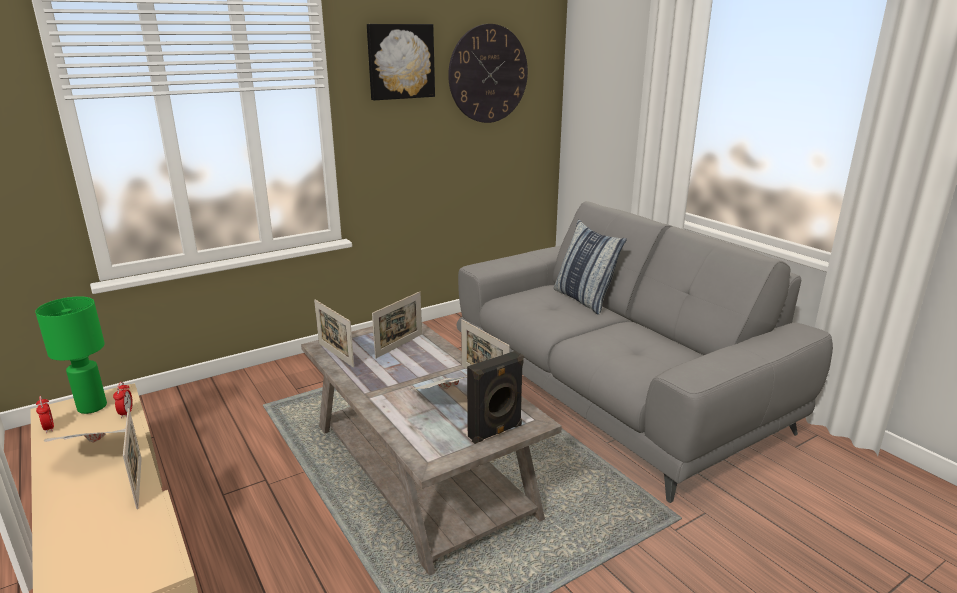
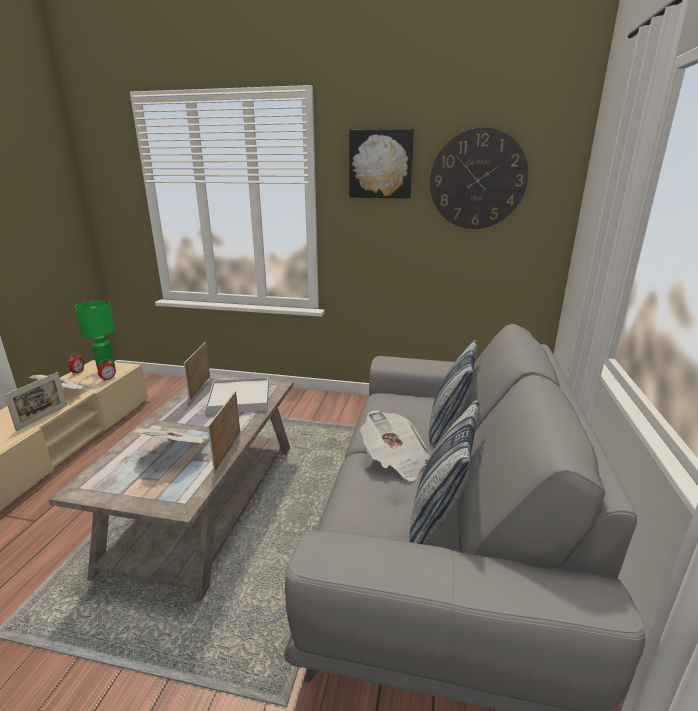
camera: 45 degrees right, 0 degrees up
(399, 346) = (239, 398): picture frame -> white tray
(496, 432) = (147, 495): black speaker -> none
(596, 332) = (395, 460): none -> newspaper
(672, 346) = (439, 515): none -> pillow

